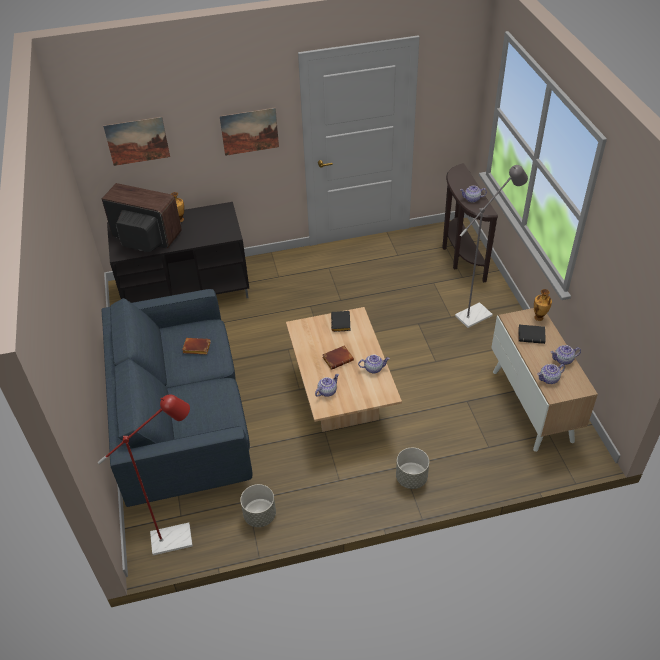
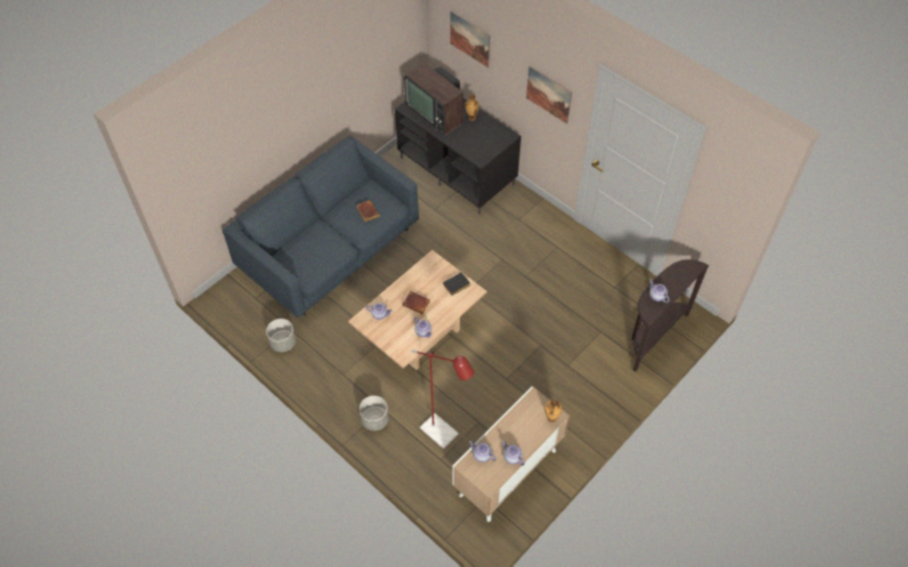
camera: 55 degrees right, 10 degrees up
(145, 237) = (436, 111): television -> television turned 150 degrees clockwise
(179, 537) = (239, 308): red floor lamp -> red floor lamp (444, 435)
(478, 313) = (589, 384): grey floor lamp -> none
(532, 335) = (525, 422): black book -> none

